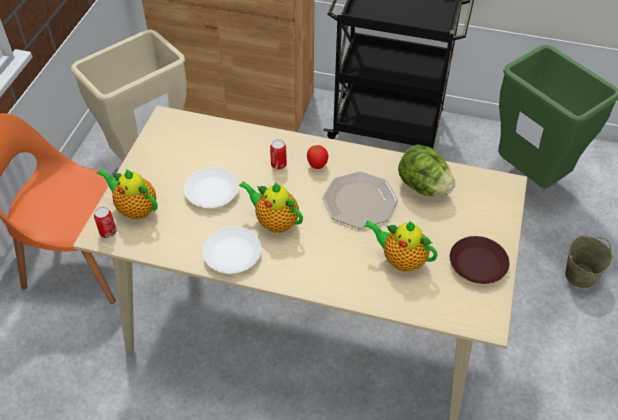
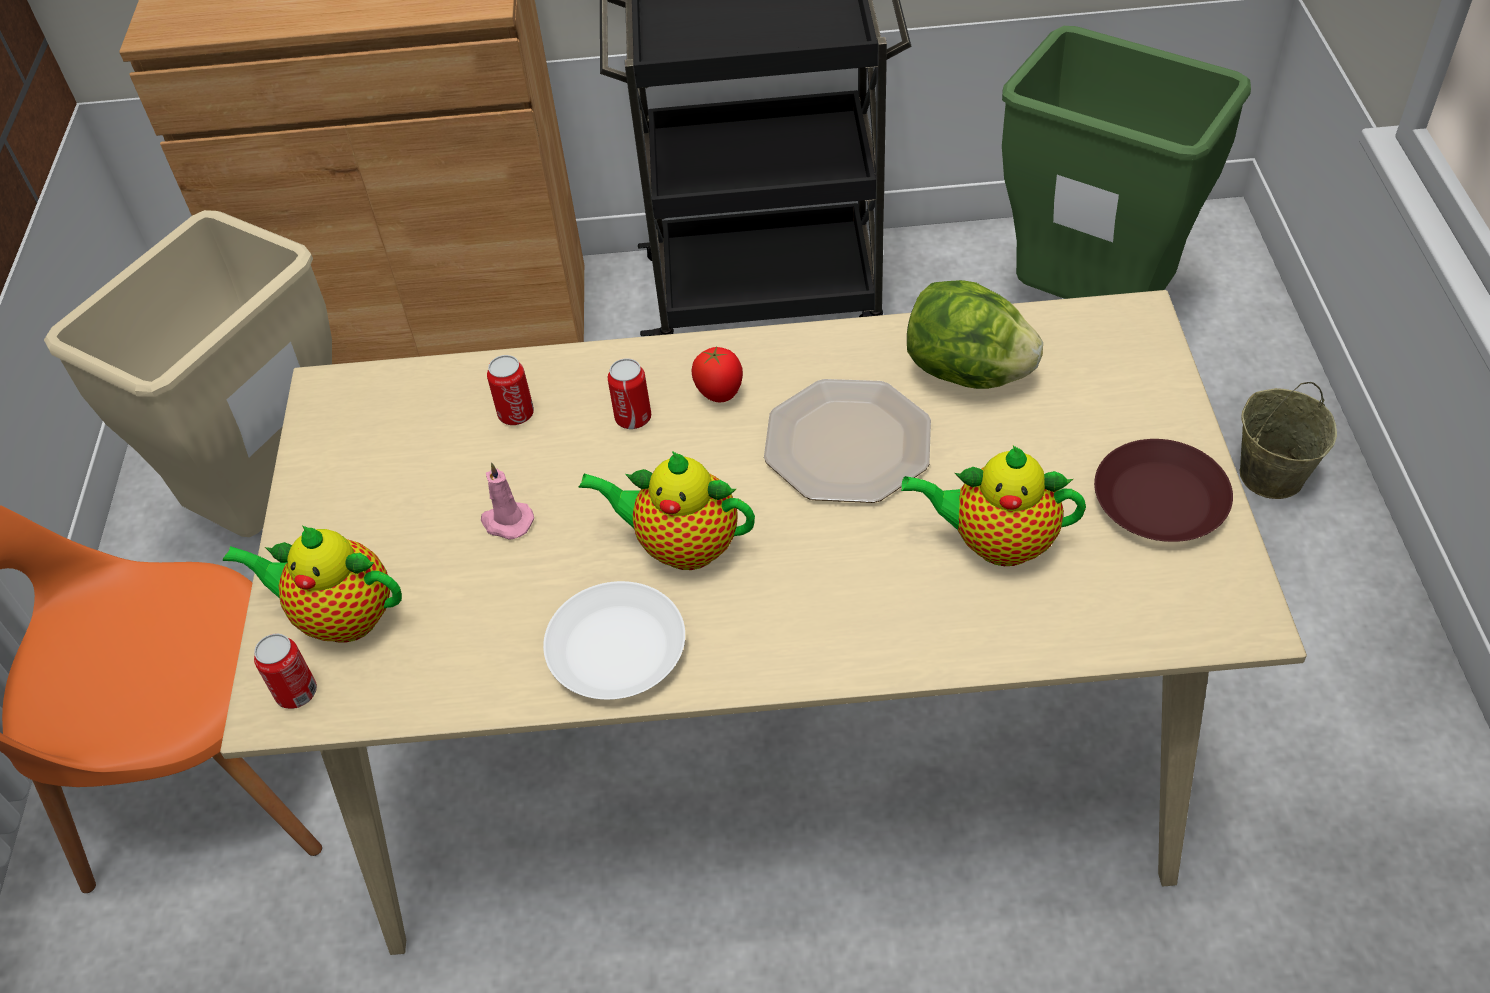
camera: 15 degrees left, 0 degrees up
(212, 191) = (506, 522): white plate -> pink candle
(233, 149) = (516, 414): none -> can

